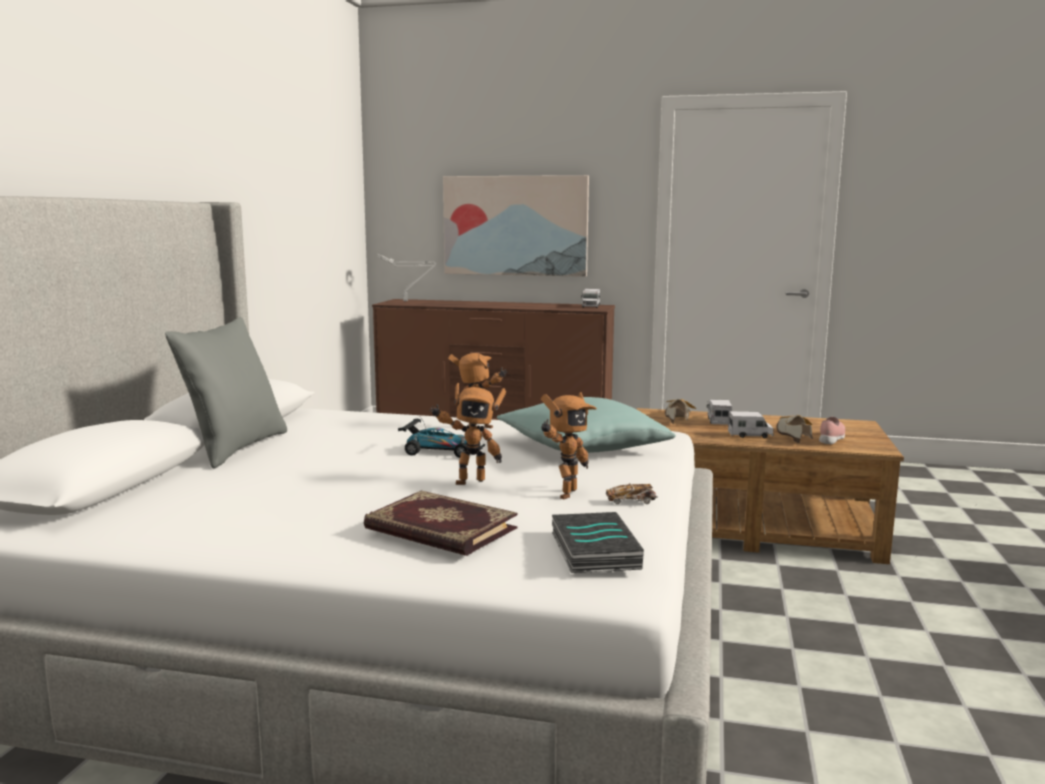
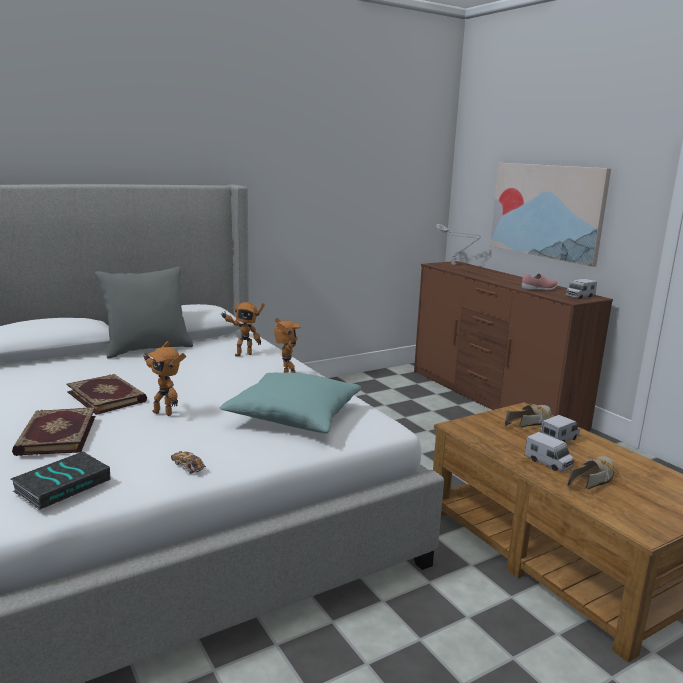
camera: 45 degrees right, 5 degrees up
(360, 491) = (107, 396): none -> book
(442, 451) = (218, 387): toy car -> none
(563, 493) = (178, 443): toy robot -> toy robot (242, 354)
(832, 439) = (622, 499): pink shoe -> pink shoe (539, 289)

